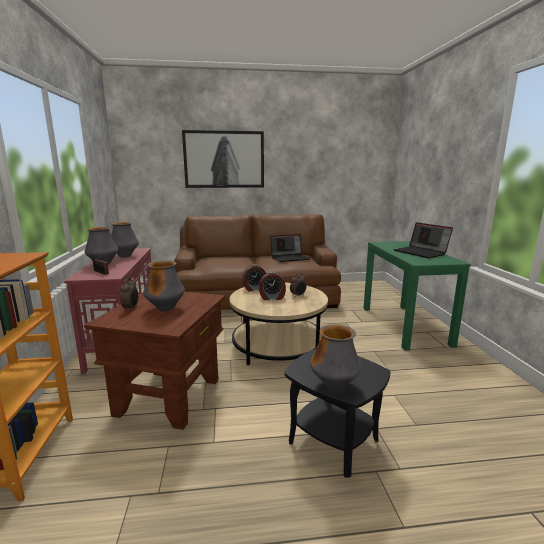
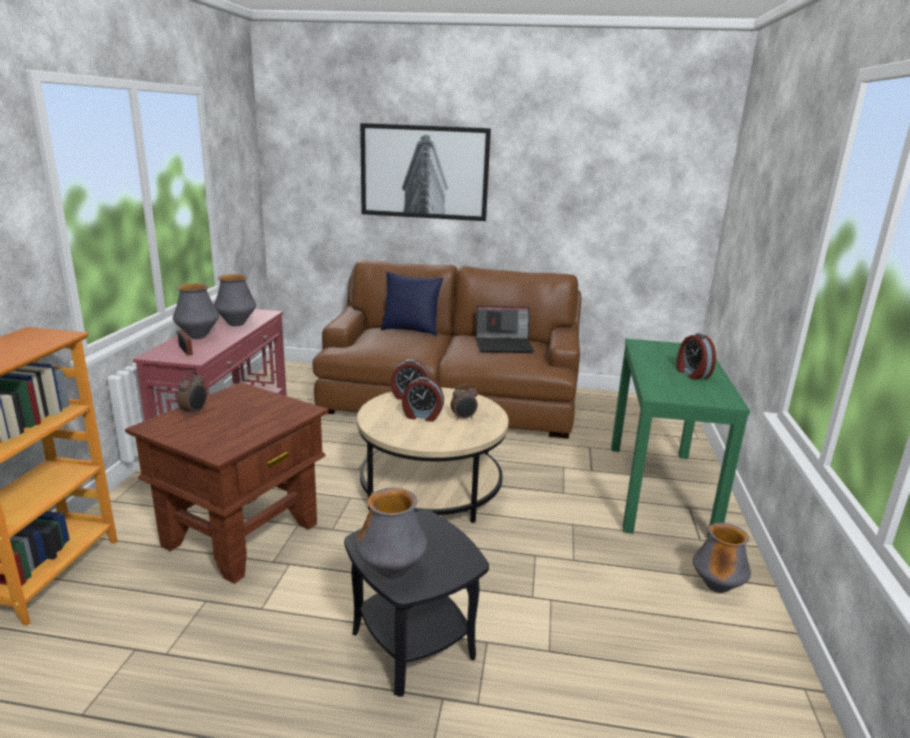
camera: 15 degrees right, 5 degrees up
(166, 309) = (234, 420): vase -> vase (716, 587)
(228, 256) = (410, 330): none -> blue pillow
(421, 252) = (691, 374): laptop -> alarm clock

